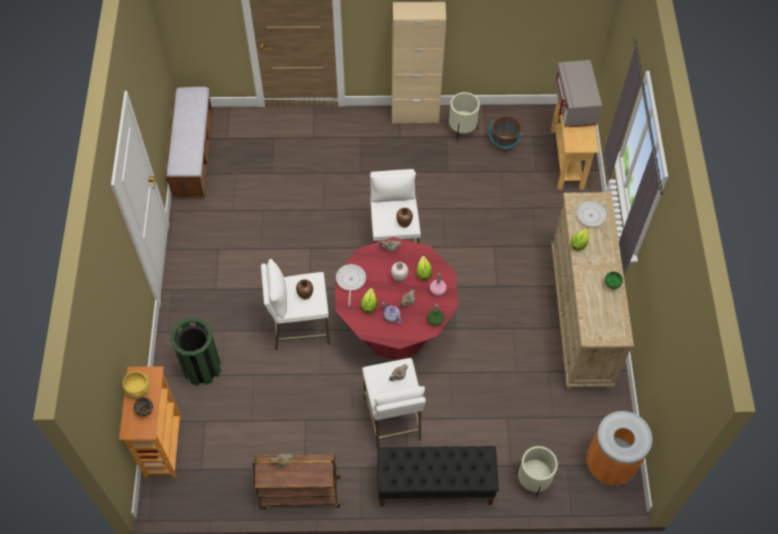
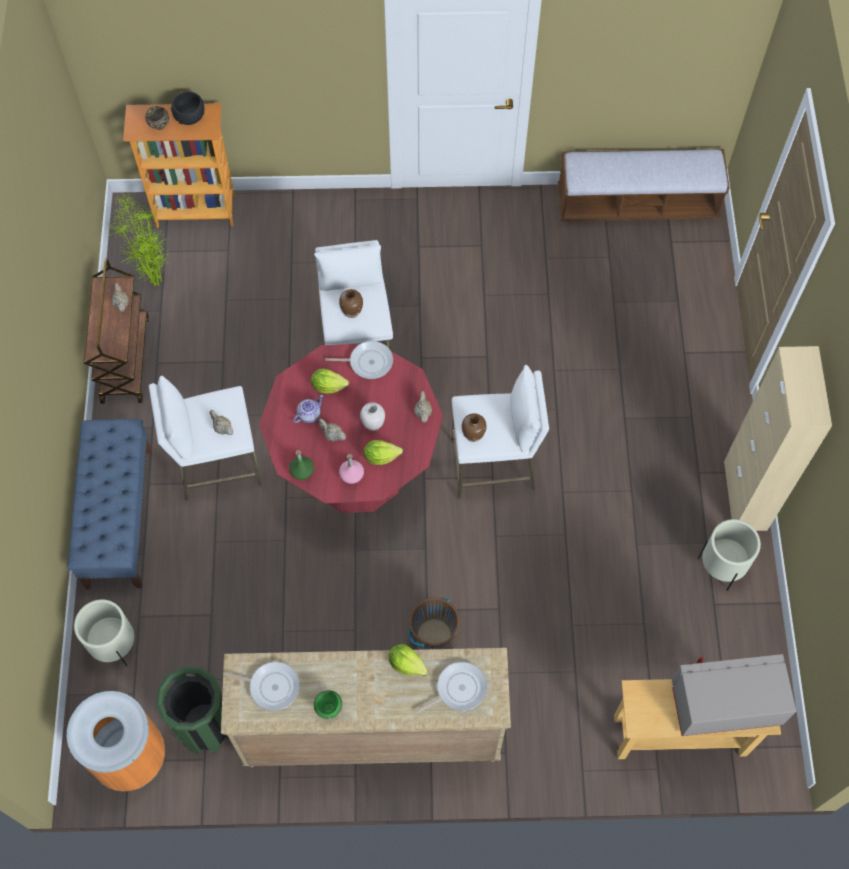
camera: 90 degrees right, 5 degrees up
(138, 388) = (190, 116): yellow bowl -> black bowl
(202, 368) = (301, 241): green trash can -> green trash can (205, 725)
(229, 475) = (154, 281): none -> potted plant
(434, 485) = (119, 517): black bench -> blue bench
(504, 144) = (700, 632): brown bucket -> brown bucket (433, 635)
(600, 317) = (271, 686): none -> frying pan

